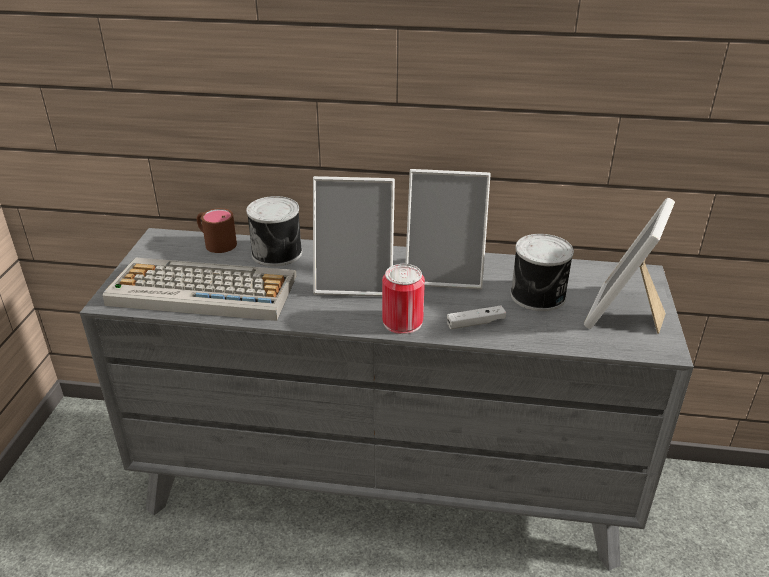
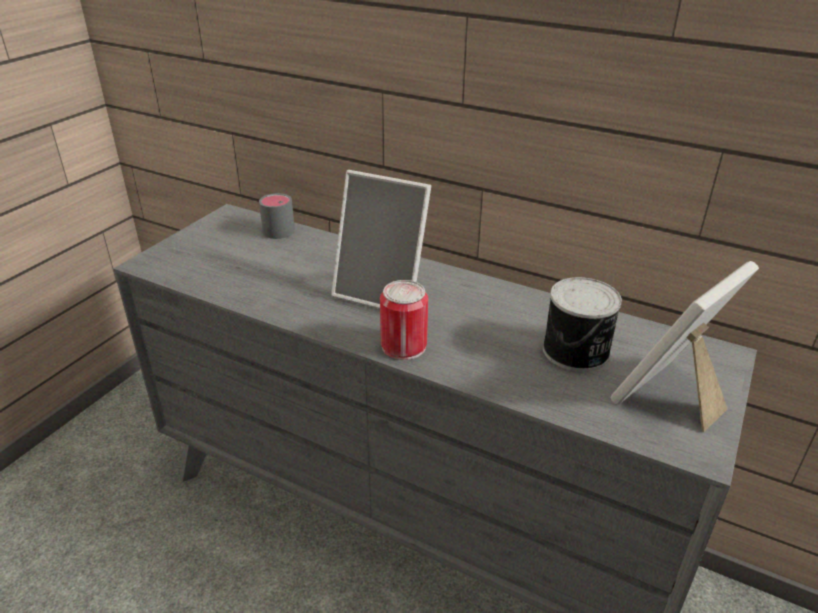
camera: 20 degrees right, 0 degrees up
(201, 291) = (229, 271): keyboard -> none
(215, 242) = (275, 228): brown mug -> grey mug
(278, 252) = (326, 248): can -> none
(445, 273) = (483, 304): picture frame -> none
(475, 323) = (483, 365): white game controller -> none

